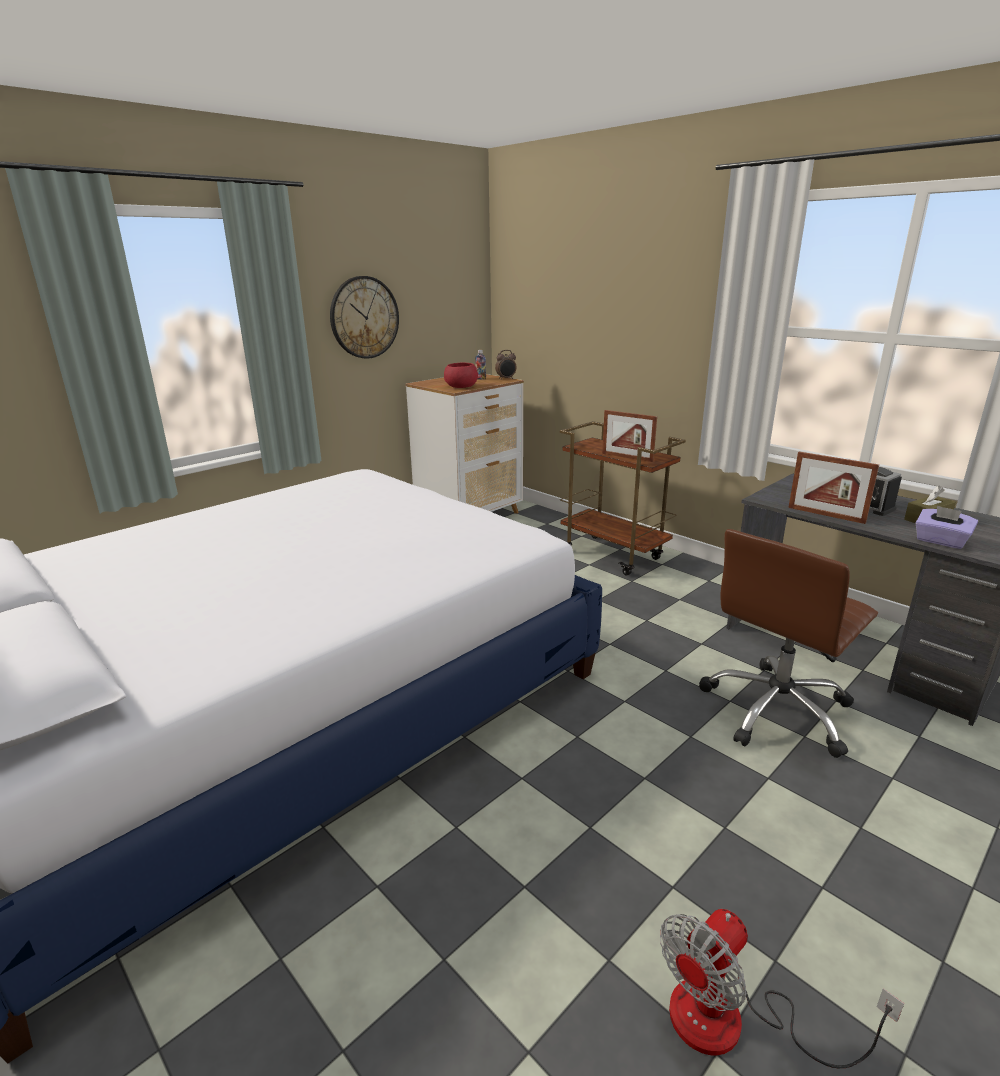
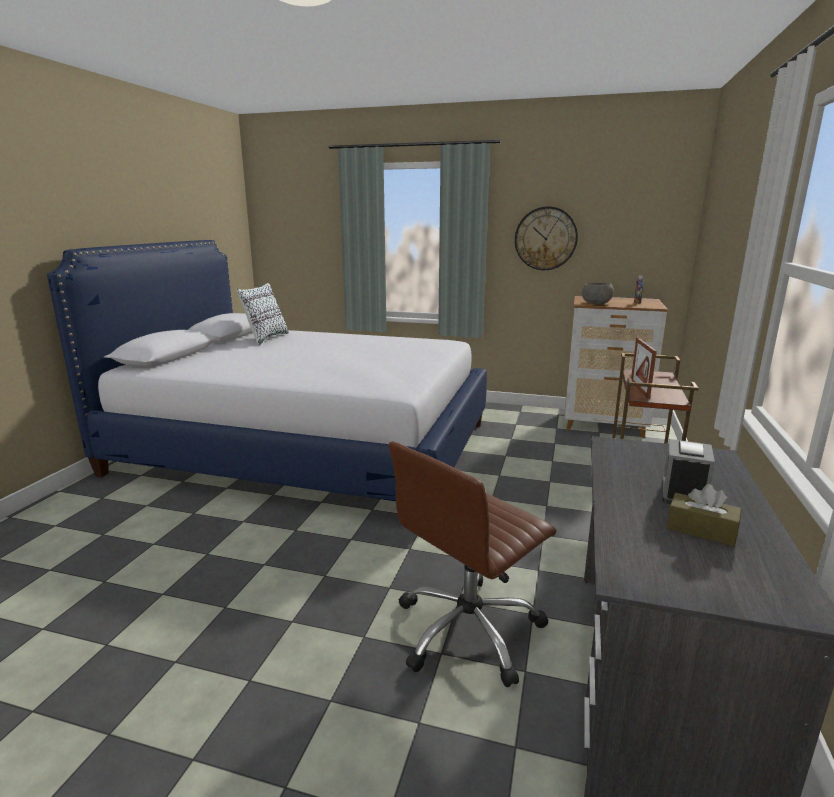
camera: 60 degrees right, 5 degrees down
(95, 569) = (266, 338): none -> white pillow
(461, 387) = (596, 303): red bowl -> grey bowl
(506, 379) = (656, 306): alarm clock -> none
(733, 1022) = (126, 648): fan -> none
(776, 710) = (468, 630): brown office chair -> brown office chair turned 60 degrees counterclockwise
(826, 515) = (609, 473): picture frame -> none
(940, 541) = (622, 537): purple tissue box -> none

